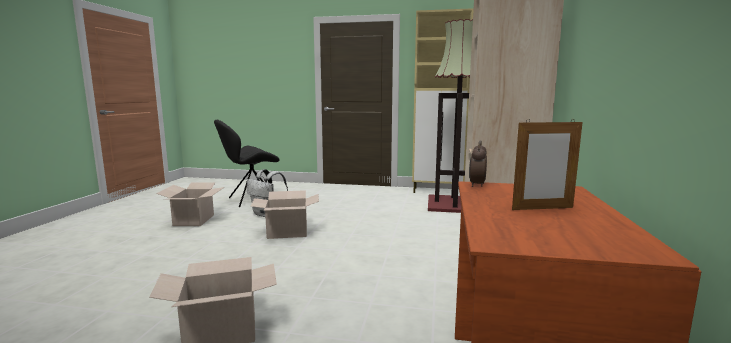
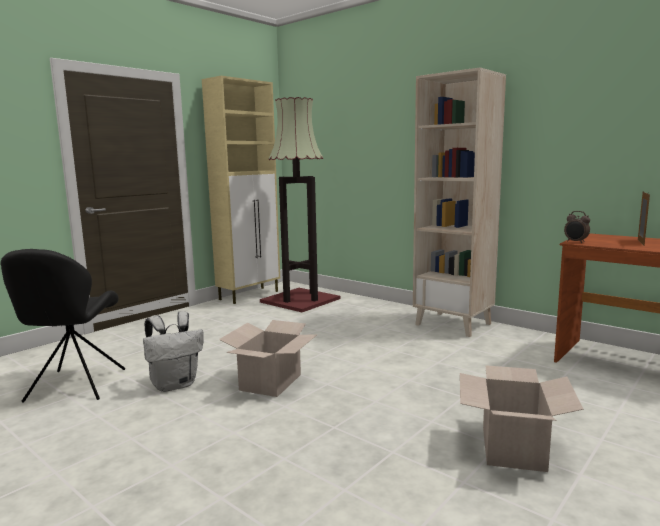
camera: 60 degrees left, 0 degrees up
(193, 220) = (100, 444): cardboard box -> none

